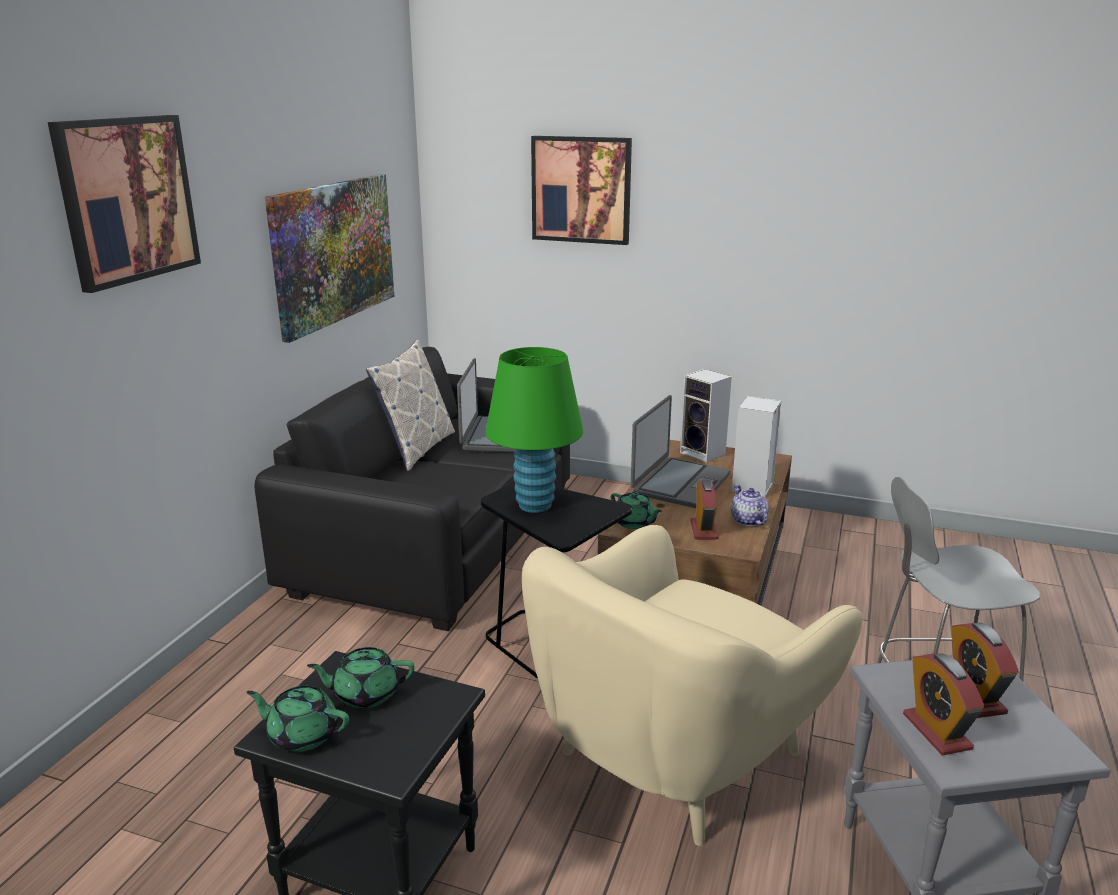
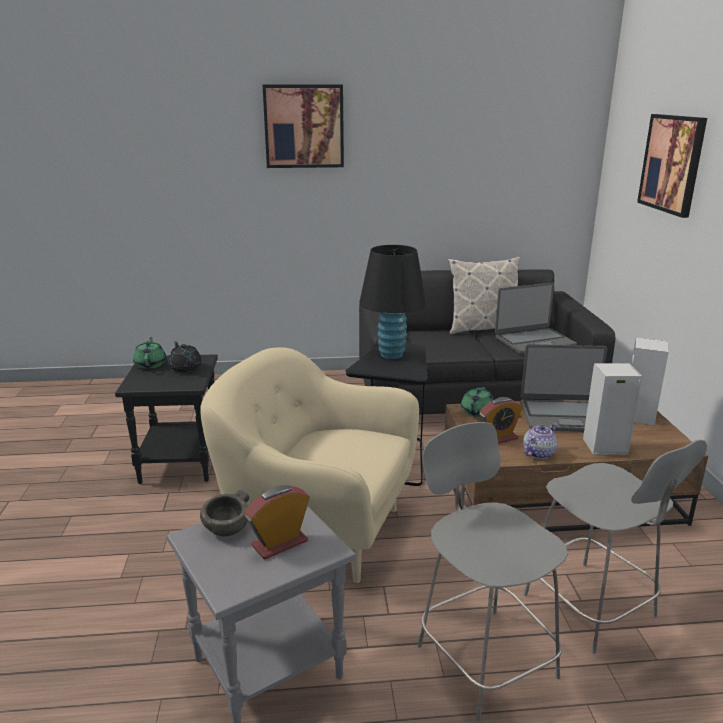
camera: 65 degrees right, 0 degrees up
(334, 252) = (476, 183): picture -> none
(365, 694) = (185, 367): green teapot -> black teapot
(534, 505) = (391, 354): green table lamp -> black table lamp
(880, 618) = (592, 608): none -> grey stool
(936, 731) = (227, 529): alarm clock -> grey bowl

